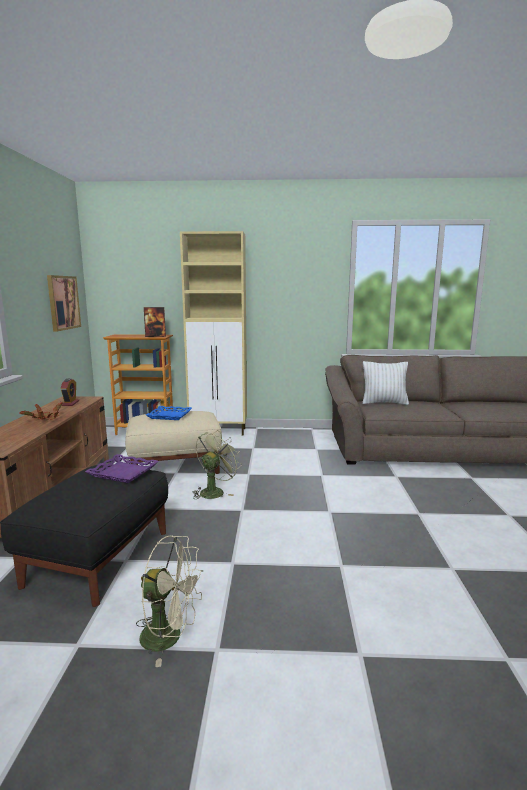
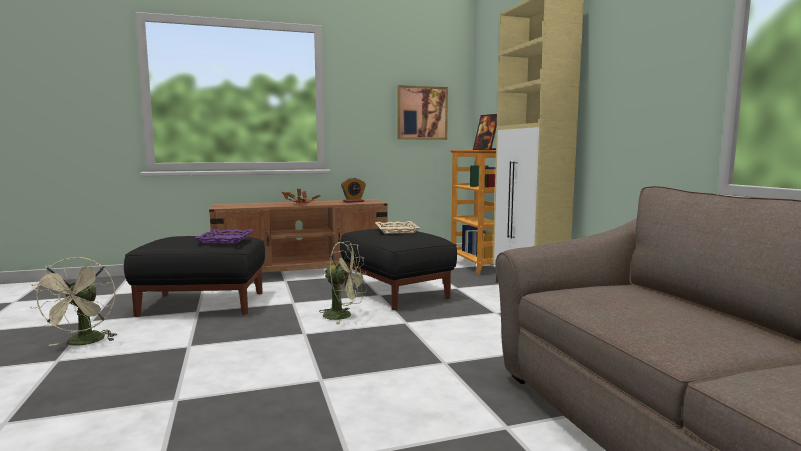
camera: 70 degrees right, 5 degrees down
(170, 415) = (397, 230): blue tray -> beige tray
(175, 466) = (395, 292): beige ottoman -> black ottoman
(384, 403) = (648, 295): white pillow -> none

